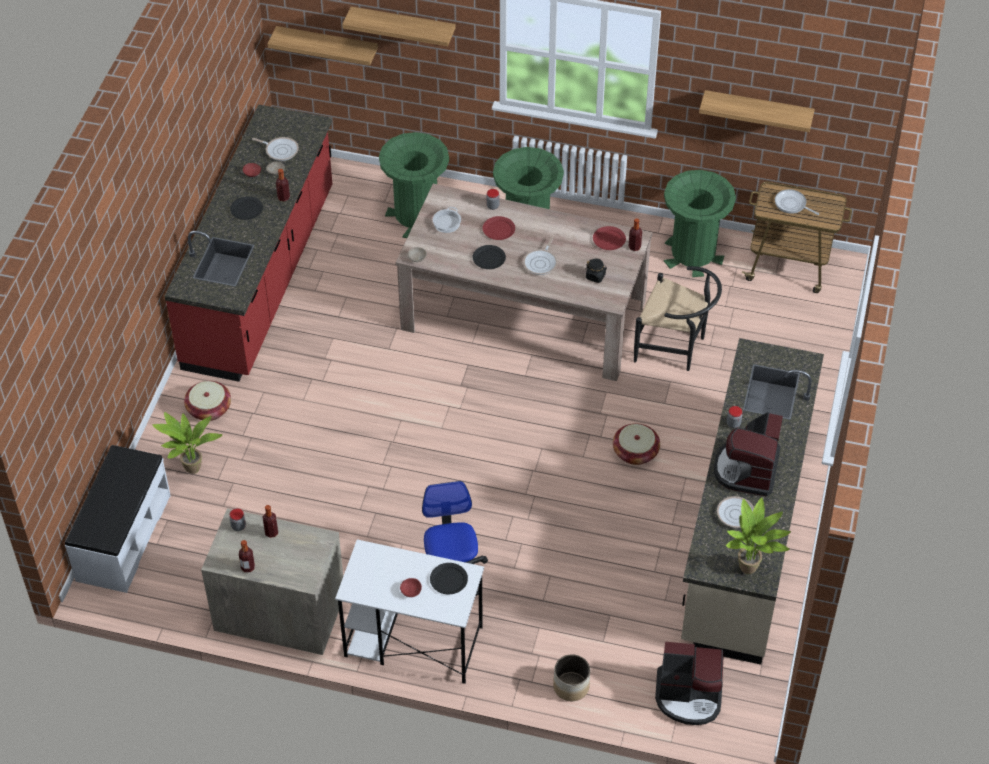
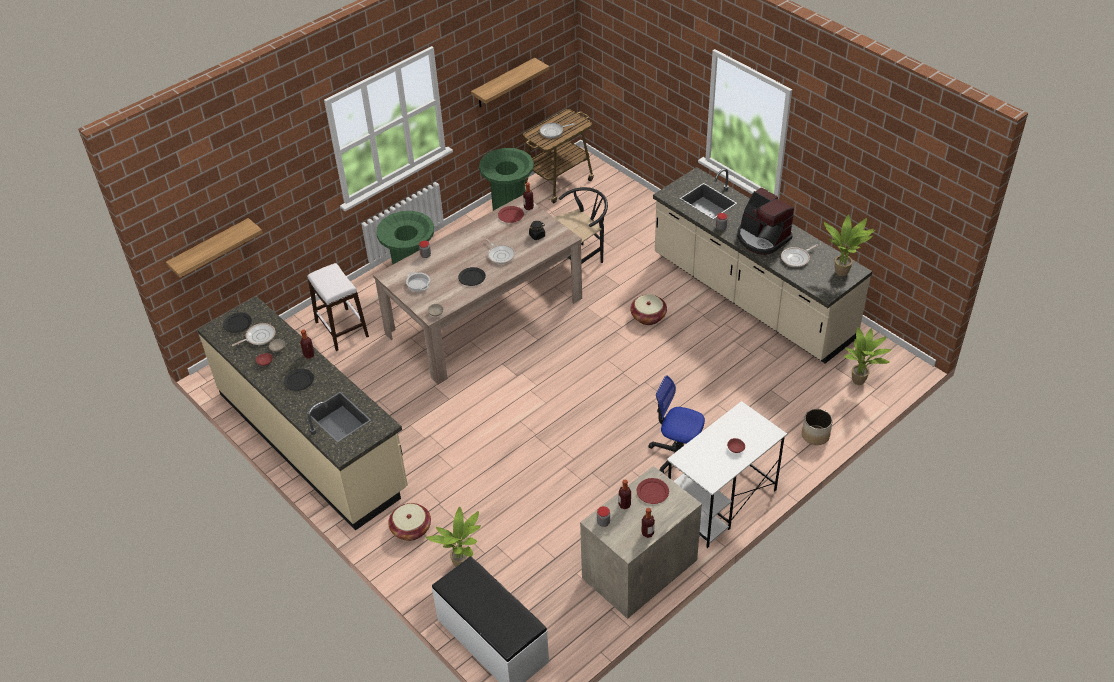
camera: 55 degrees left, 5 degrees down
(261, 278) = (312, 441): red counter -> beige counter
(403, 26) = (263, 188): shelf -> none
(416, 216) = (341, 329): green trash can -> white stool
(448, 580) = (740, 424): black plate -> black plate (237, 324)
(498, 229) = (450, 261): red plate -> red plate (652, 492)
(689, 696) = (860, 382): coffee machine -> potted plant

